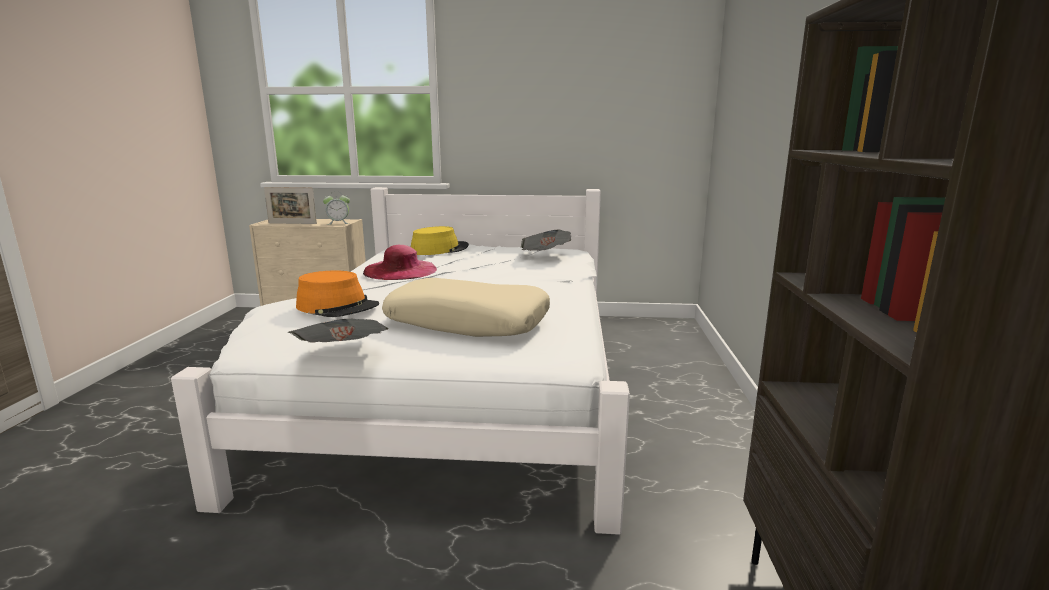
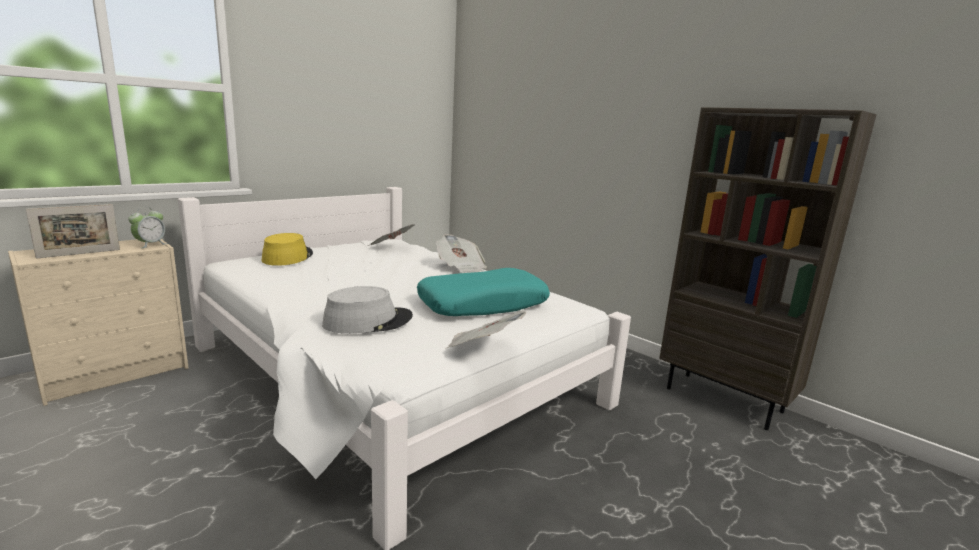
camera: 50 degrees left, 0 degrees up
(338, 306) = (368, 321): orange hat -> grey hat
(400, 270) = (318, 281): pink hat -> none
(468, 322) = (483, 304): beige pillow -> turquoise pillow
(556, 287) = (461, 269): none -> newspaper

